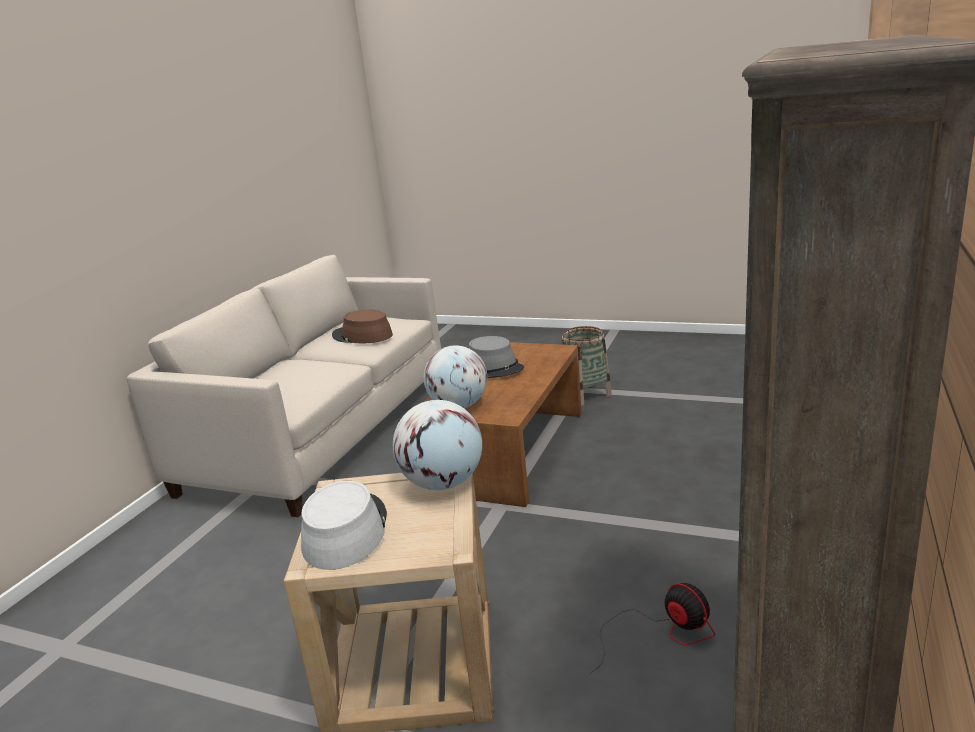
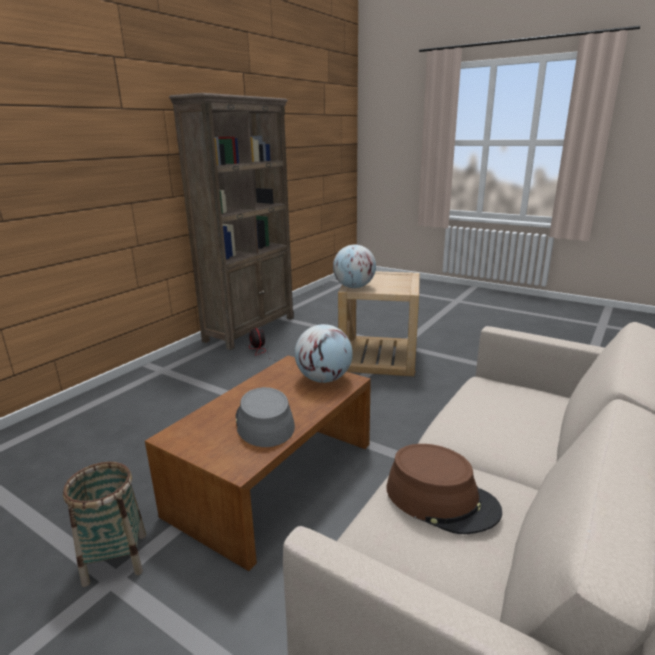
camera: 170 degrees left, 0 degrees up
(345, 531) = (399, 279): grey hat -> none

